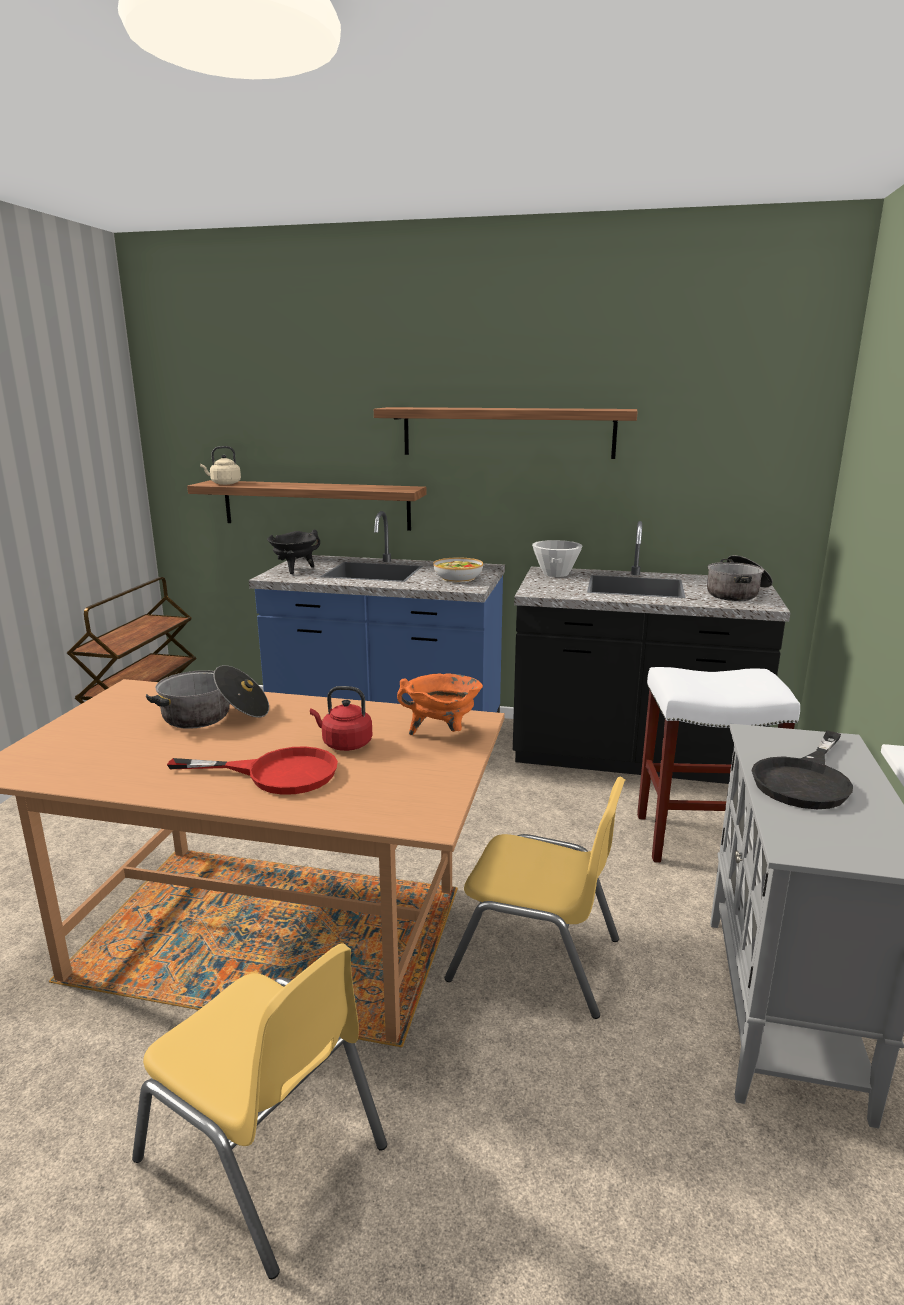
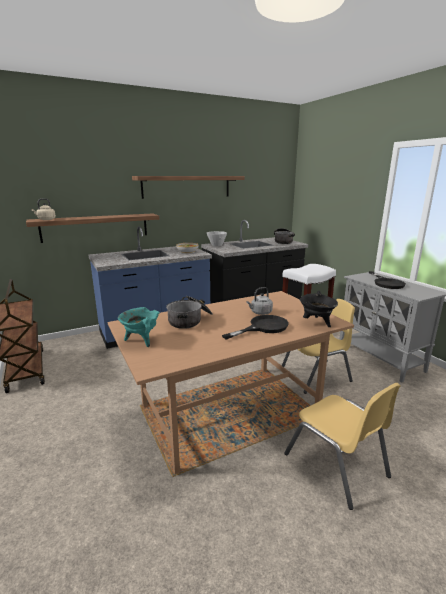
camera: 40 degrees left, 0 degrees up
(86, 723) = (141, 340): none -> turquoise cooking pot
(263, 1153) = (336, 465): yellow chair -> yellow chair turned 60 degrees clockwise
(276, 773) = (263, 327): red frying pan -> black frying pan
(295, 570) = (108, 260): black cooking pot -> black cooking pot (317, 323)
(344, 744) = (260, 313): red kettle -> grey kettle
(442, 733) = (279, 300): orange cooking pot -> none

